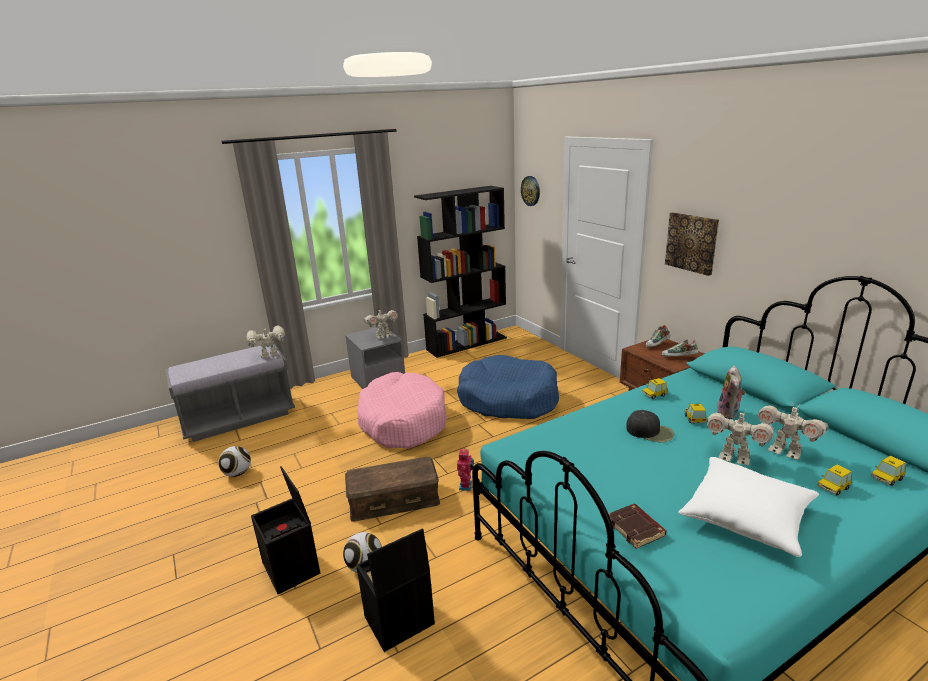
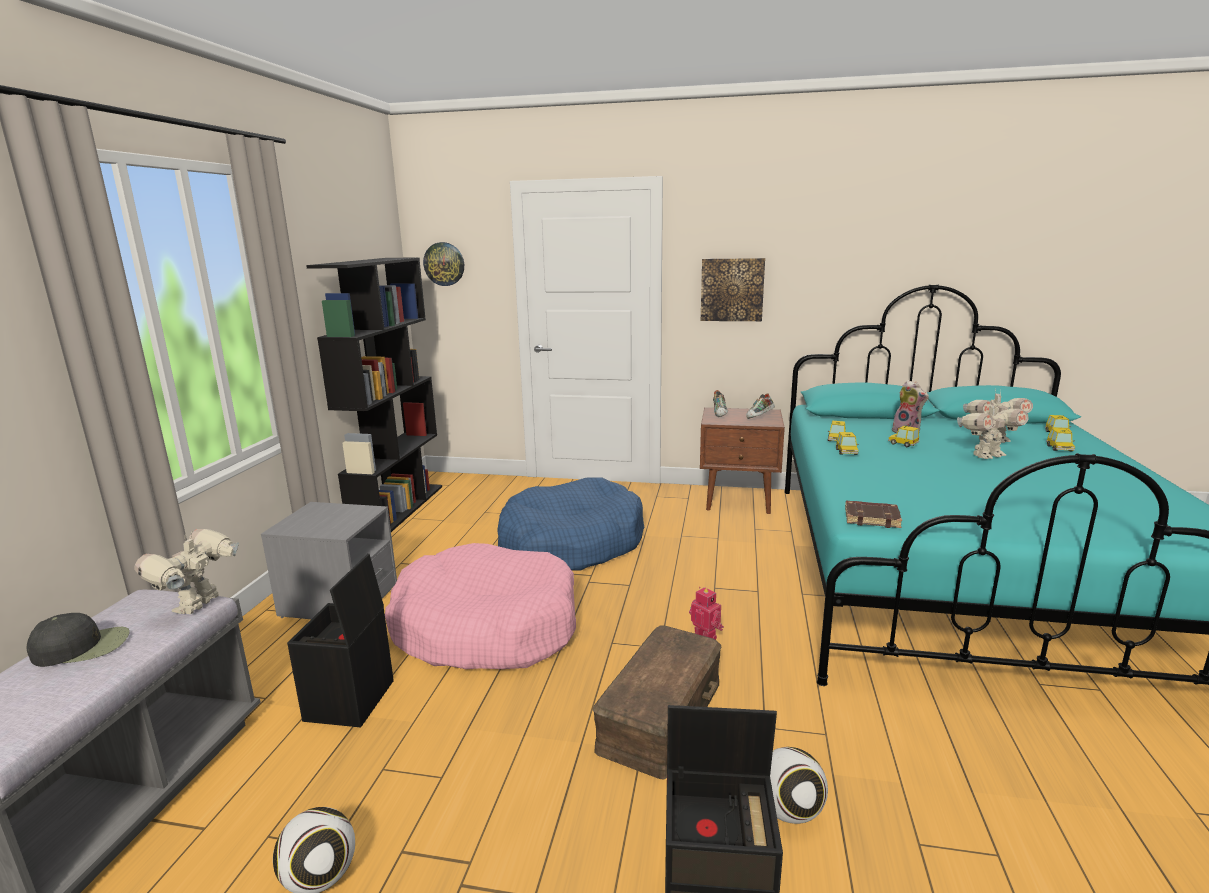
camera: 50 degrees left, 5 degrees down
(383, 336) = (343, 512): toy robot -> none
(398, 622) = (936, 827): black storage box -> black storage box (350, 701)
(632, 406) = (846, 452): none -> toy car
(636, 529) = (1084, 523): brown book -> brown book (872, 518)
(650, 432) = (907, 462): black cap -> black cap (82, 647)
(746, 517) = (1087, 483): white pillow -> none

